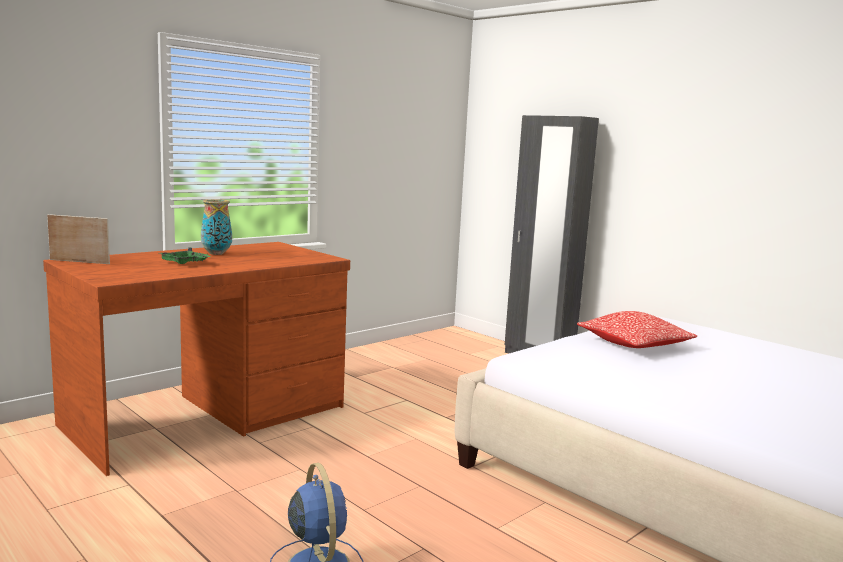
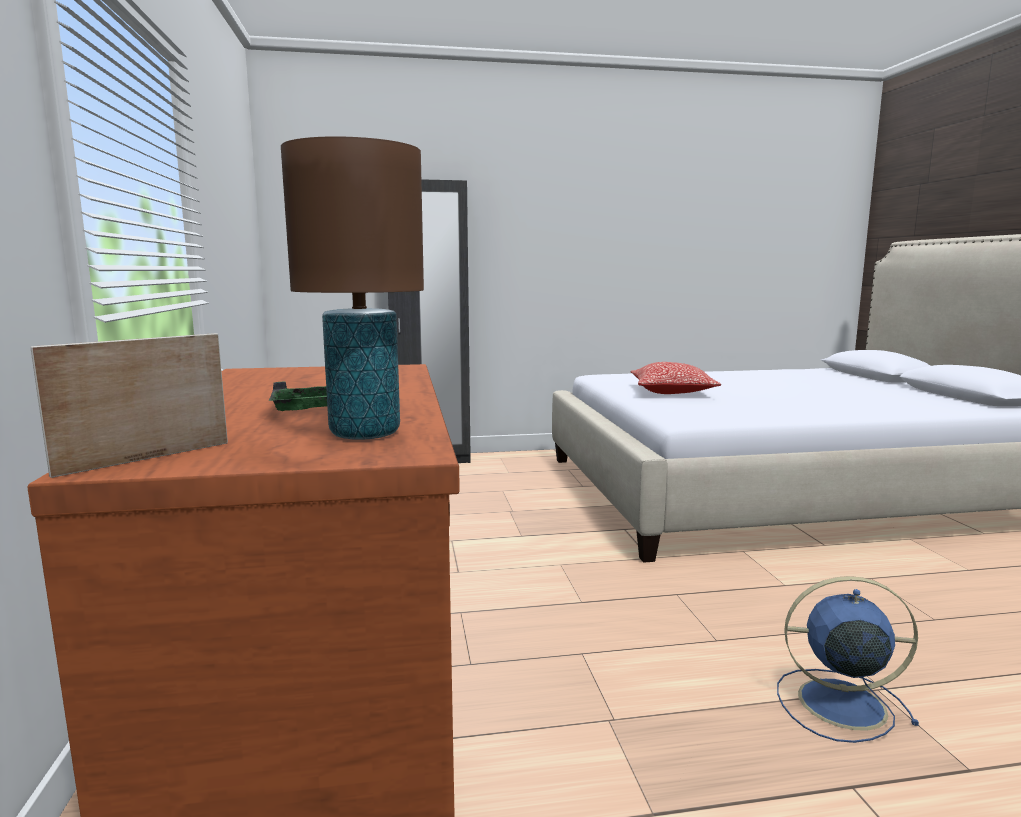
camera: 55 degrees left, 0 degrees up
(141, 273) = (365, 433): none -> brown table lamp
(217, 253) = (263, 392): vase -> none

